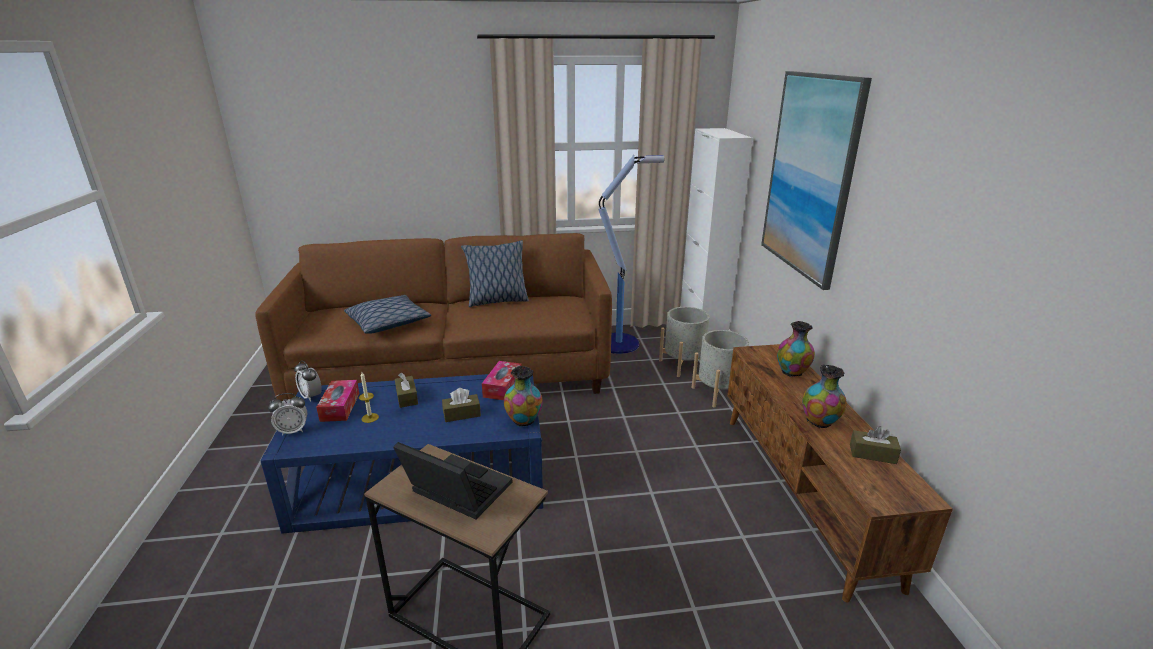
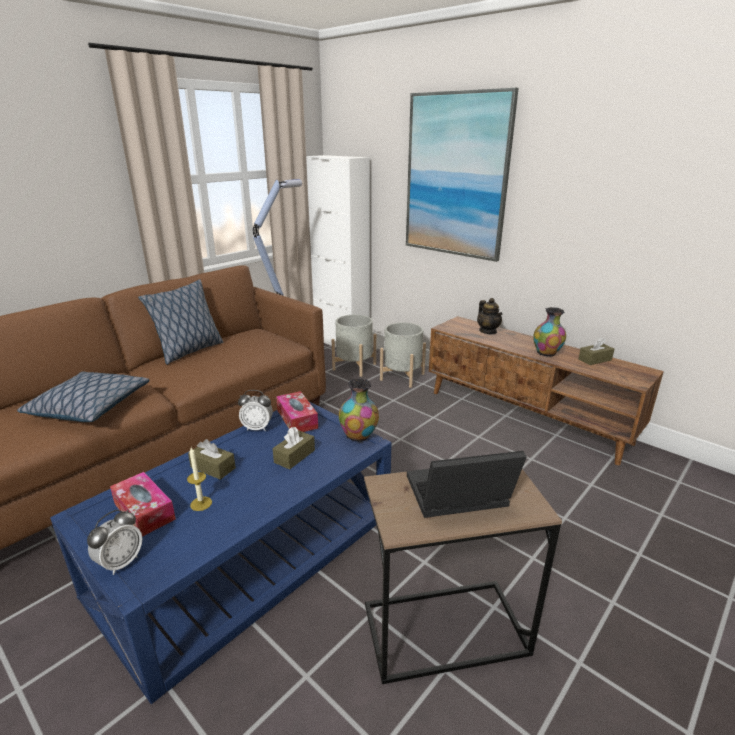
camera: 40 degrees left, 0 degrees up
(311, 396) = (86, 519): alarm clock -> alarm clock (257, 428)
(792, 372) = (488, 331): vase -> teapot

